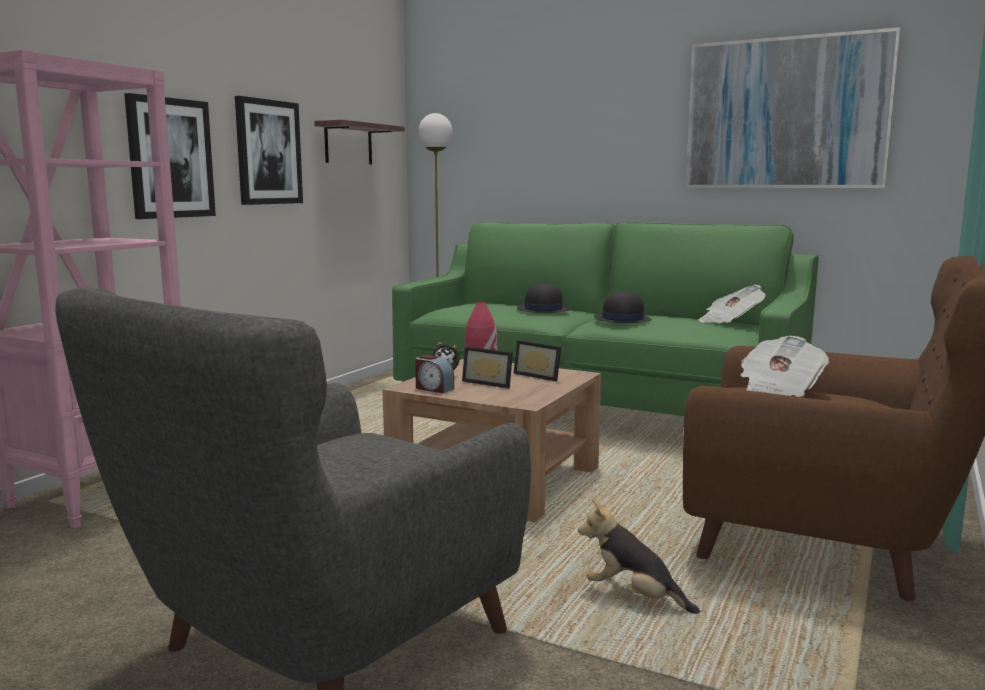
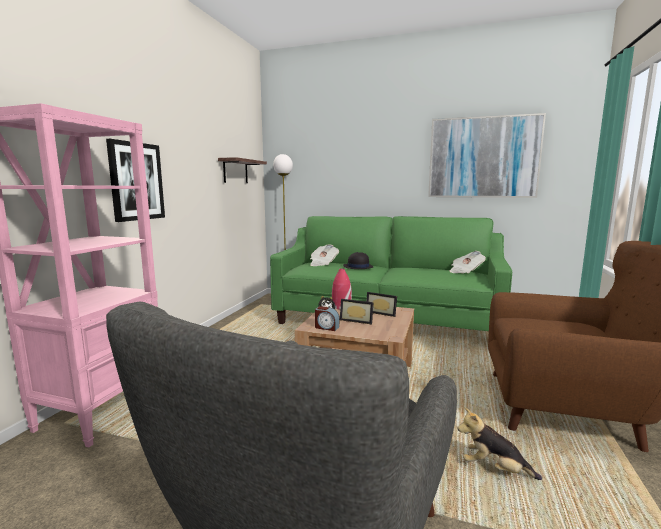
camera: 10 degrees left, 0 degrees up
(268, 152) = (193, 177): picture -> none
(622, 319) = (408, 272): black hat -> none
(778, 390) = (538, 321): newspaper -> newspaper (323, 263)

